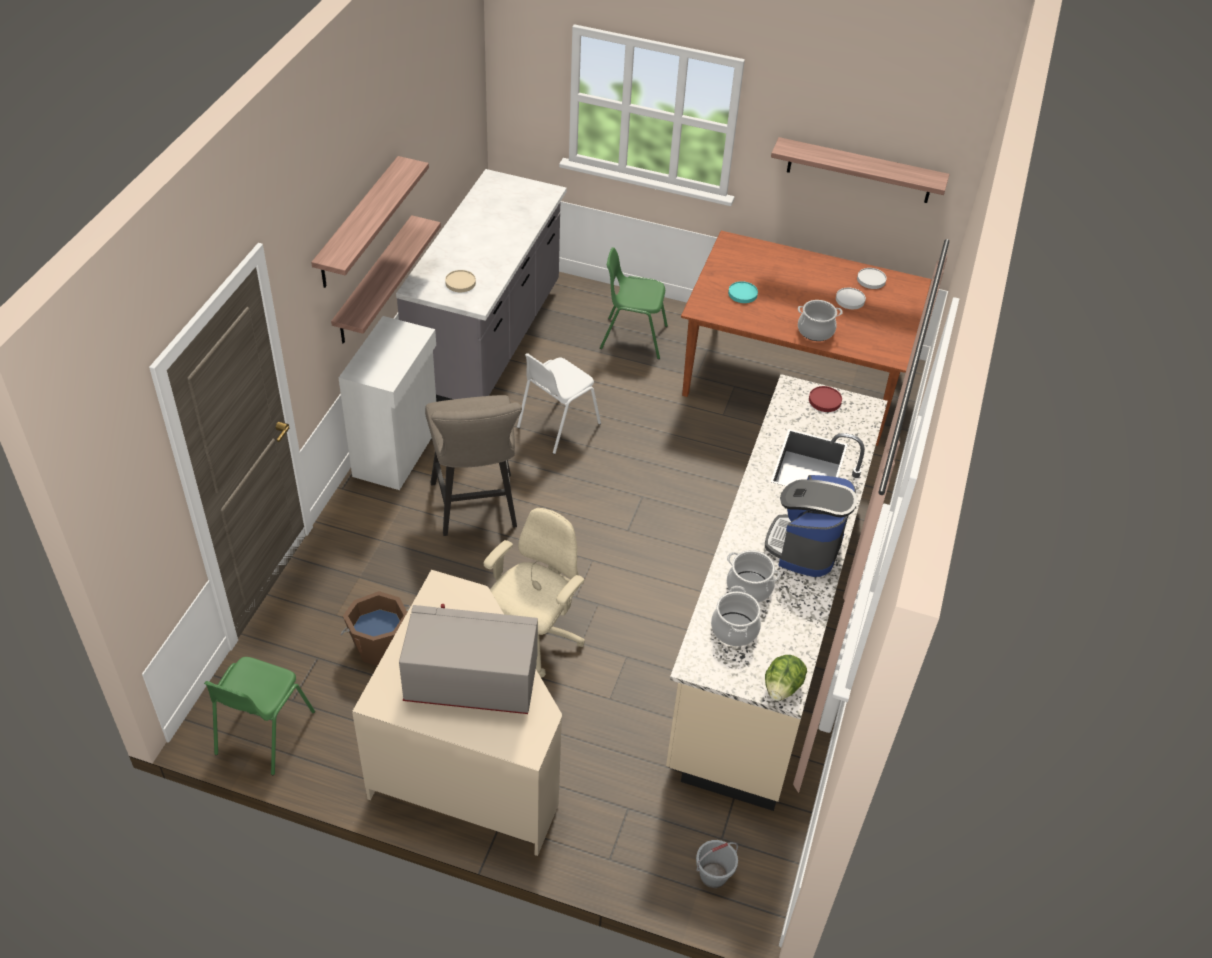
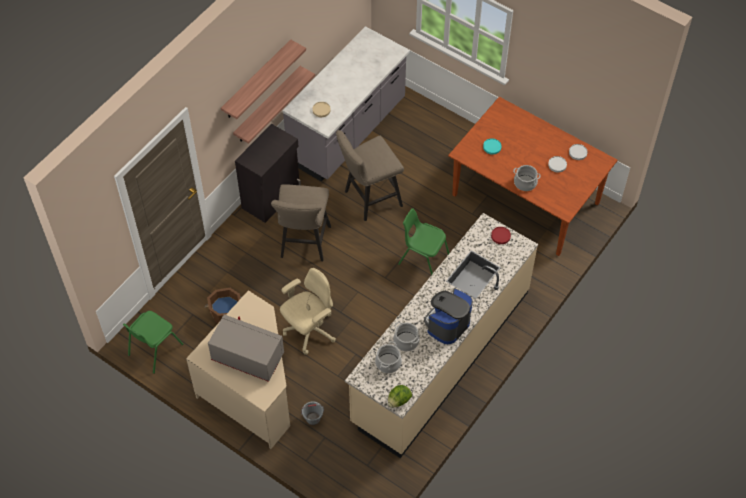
camera: 20 degrees right, 10 degrees up
(398, 451) = (272, 197): white cabinet -> black cabinet
(557, 425) = (369, 199): white chair -> beige stool
(632, 337) = (438, 147): green chair -> green chair (423, 259)
(713, 875) = (355, 483): grey bucket -> grey bucket (313, 419)
(859, 171) = (577, 88): shelf -> none

